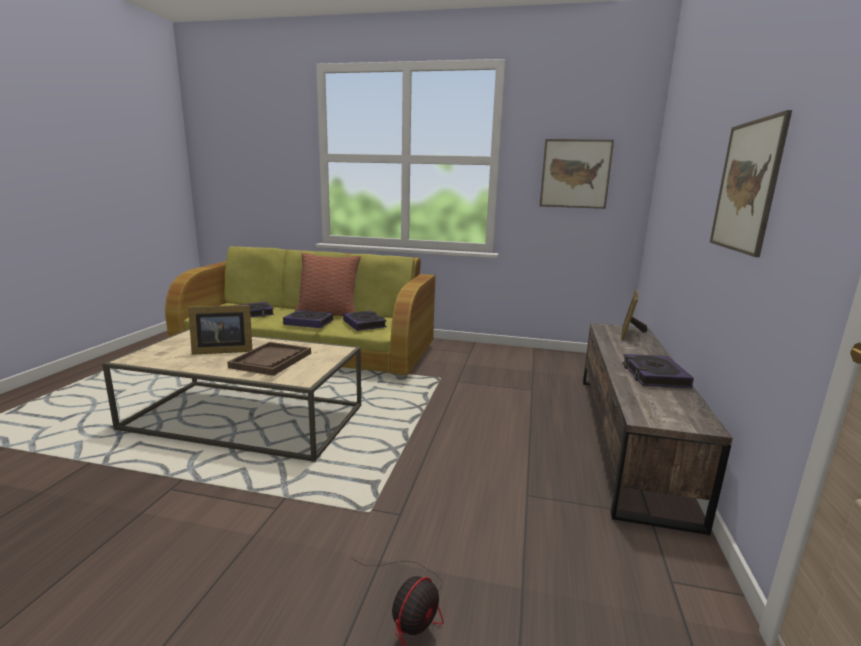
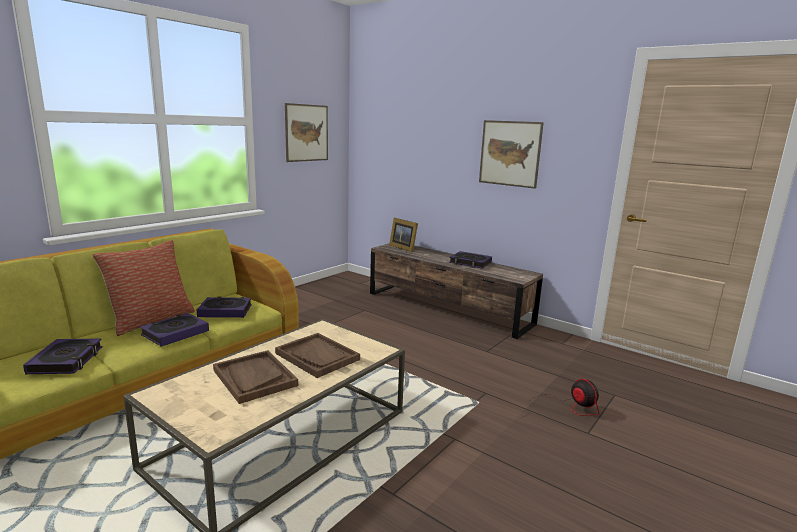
camera: 65 degrees left, 0 degrees up
(221, 350) = (254, 378): picture frame -> brown tray

